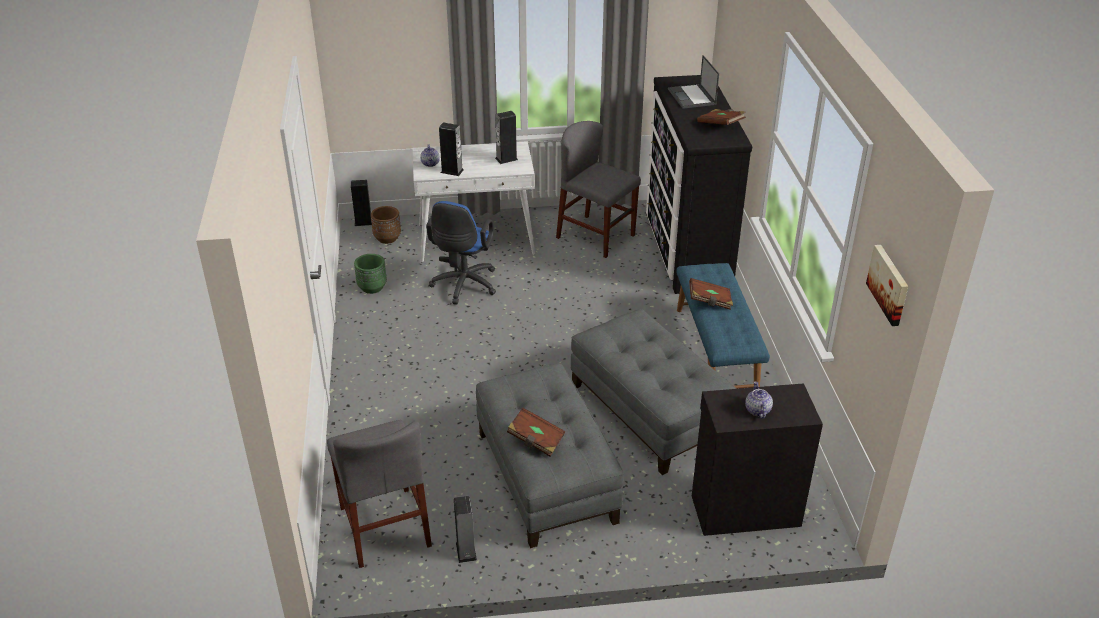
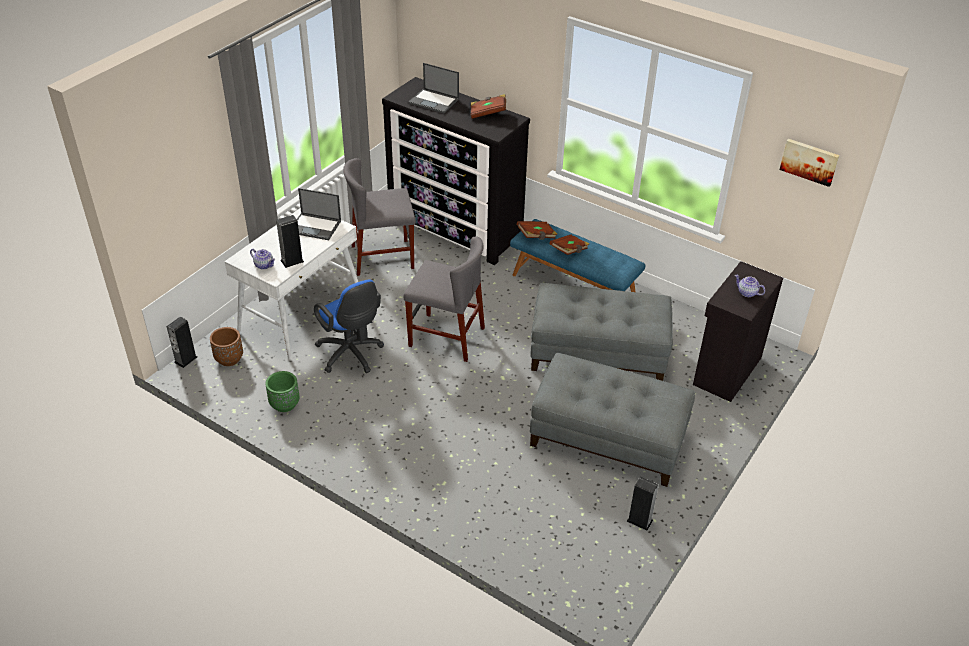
camera: 50 degrees left, 5 degrees up
(384, 526) = (573, 550): grey chair -> grey chair (446, 337)
(506, 159) = (315, 227): speaker -> laptop
(536, 440) = (630, 409): brown book -> brown book (536, 236)

